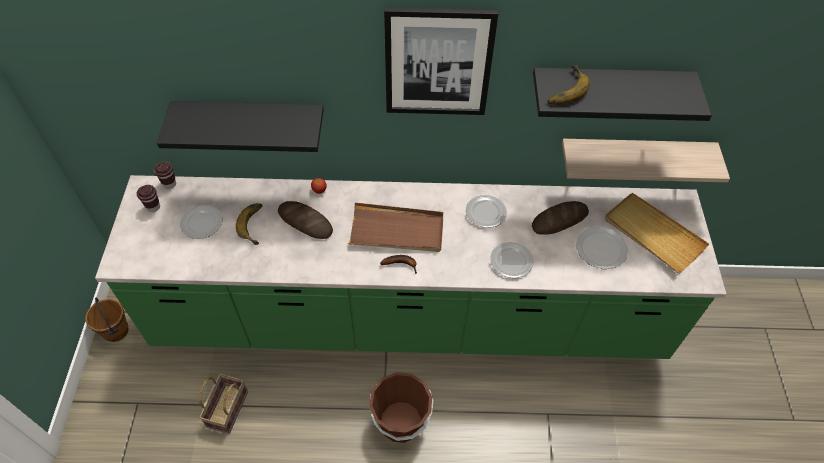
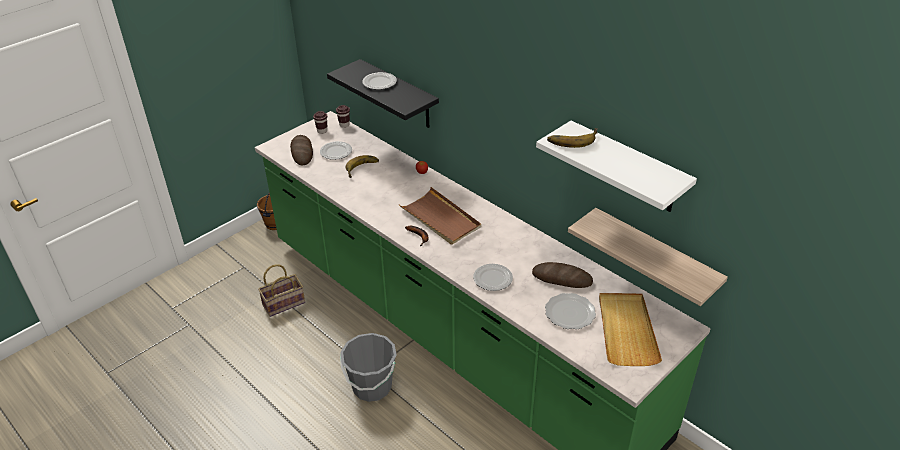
camera: 45 degrees right, 15 degrees down
(305, 222) = (392, 183): bread -> bread (302, 152)
(400, 422) = (372, 387): brown bucket -> grey bucket
(438, 62) = (508, 89): picture -> none
(486, 213) = (513, 243): plate -> plate (379, 83)
(608, 90) = (627, 168): black shelf -> white shelf

